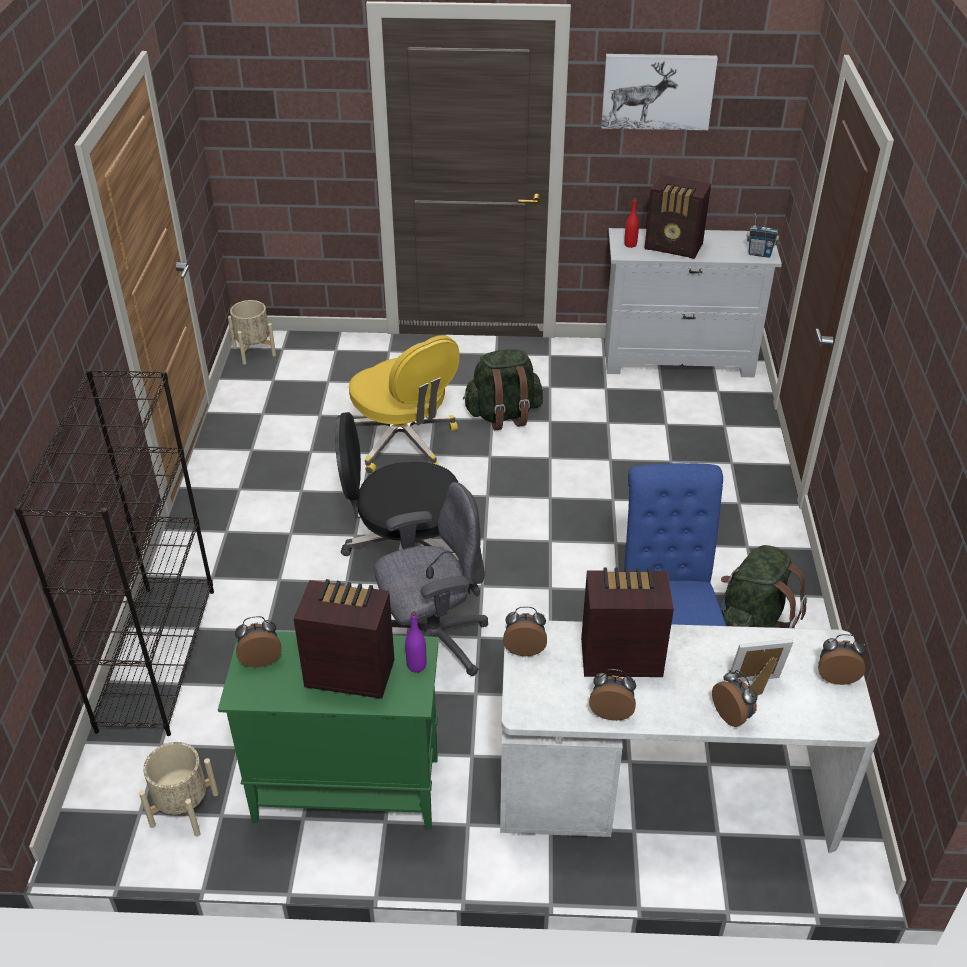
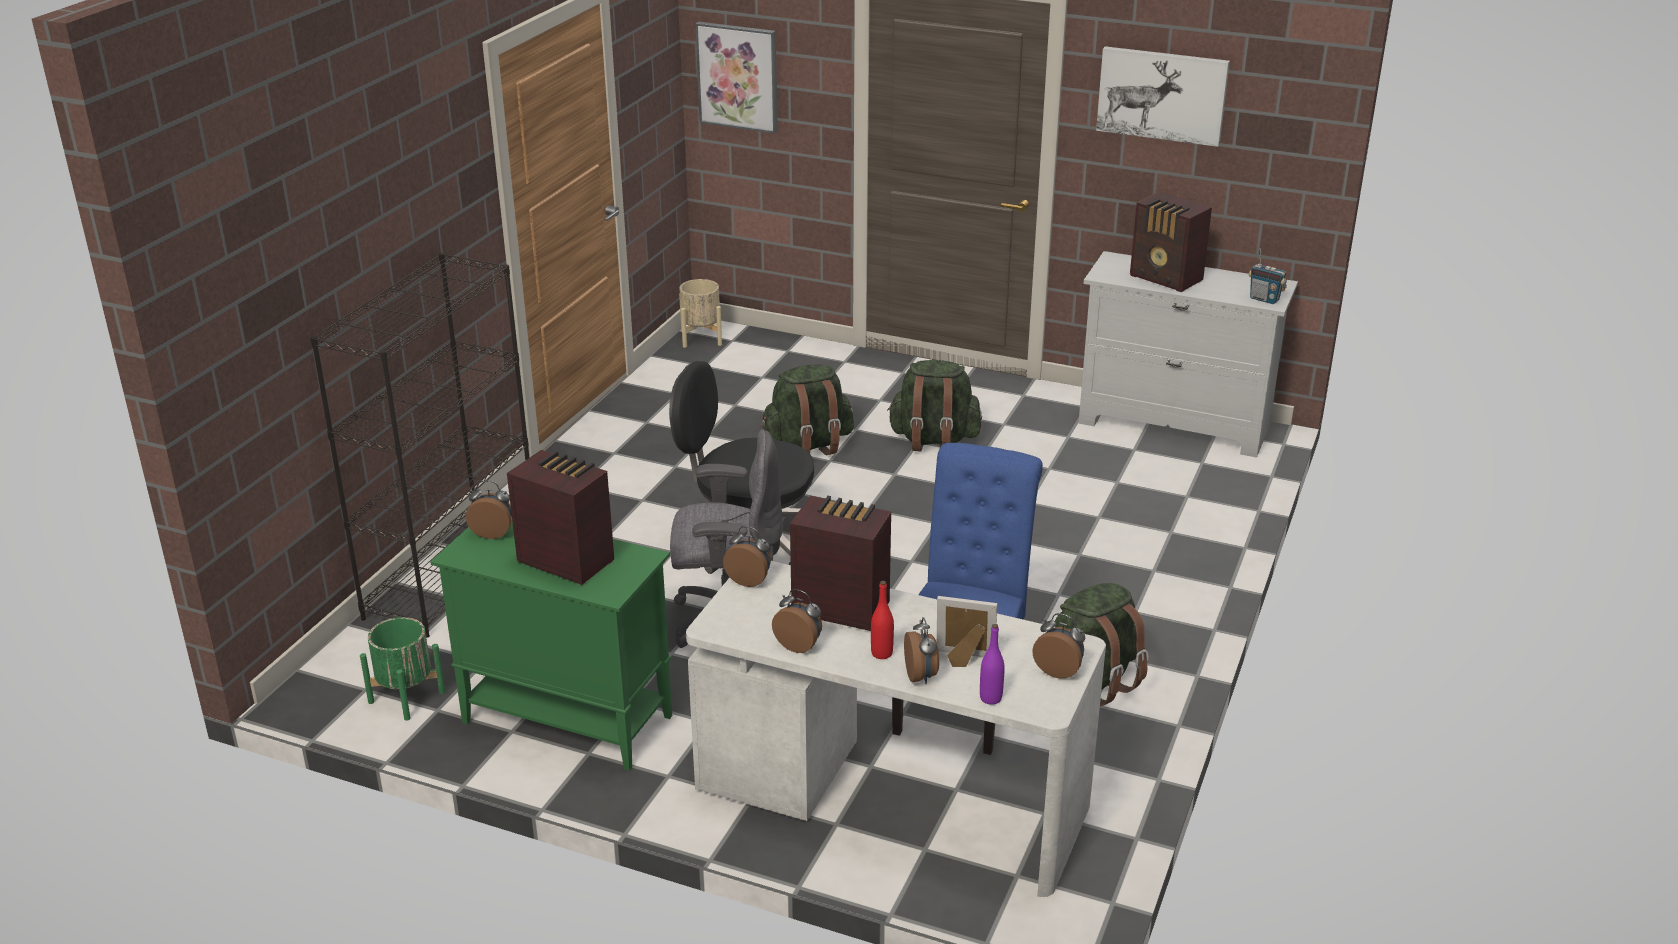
camera: 20 degrees right, 10 degrees down
(184, 809) = (406, 697): beige planter -> green planter
(258, 115) = (738, 76): none -> picture
(404, 443) = (808, 446): yellow office chair -> green backpack
(416, 665) = (632, 568): purple bottle -> purple bottle (990, 698)
(630, 244) = (1116, 269): red bottle -> red bottle (881, 653)

